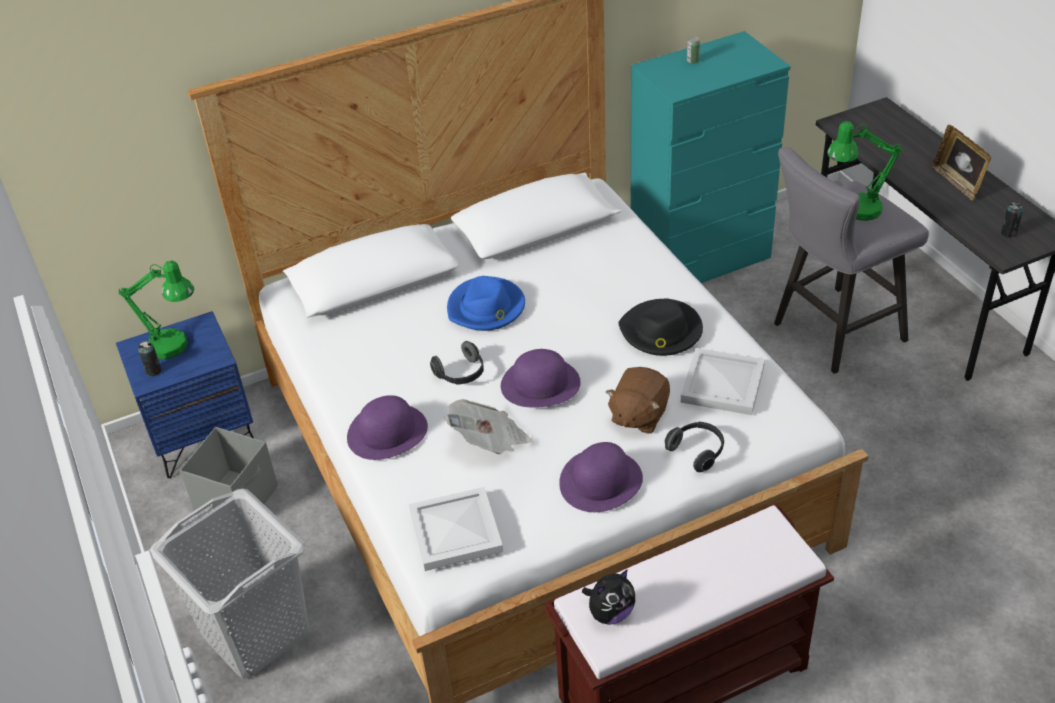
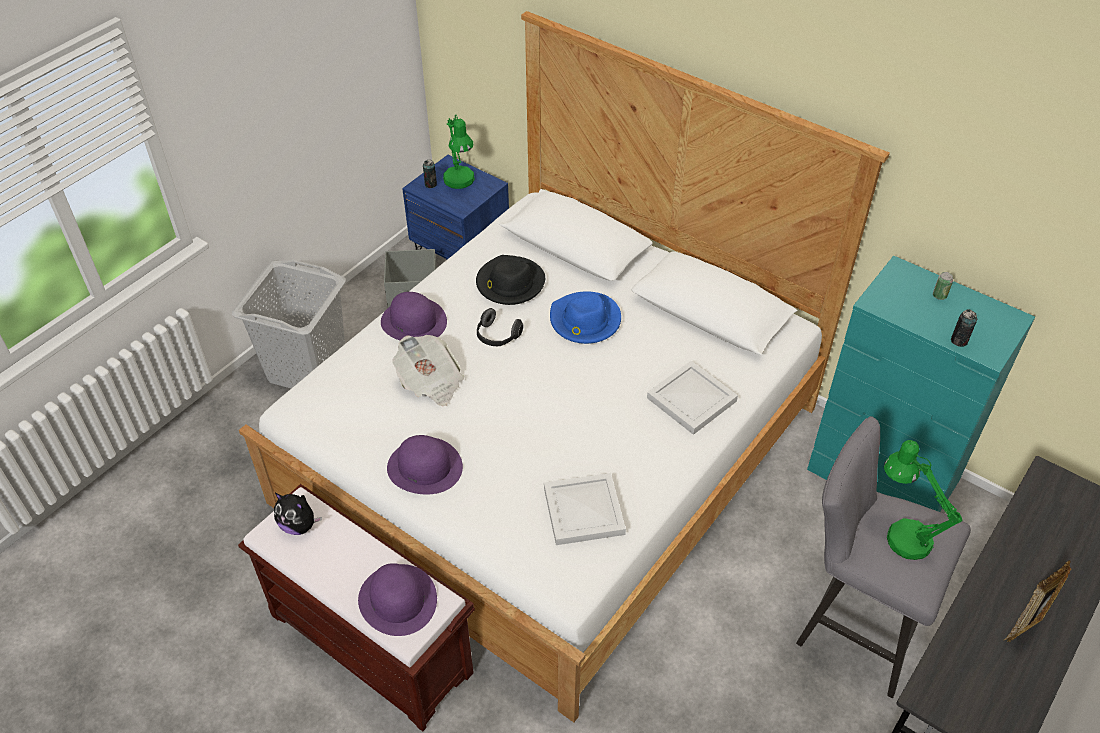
camera: 60 degrees right, 5 degrees up
(457, 532) = (329, 400): white tray -> white tray (691, 400)
(540, 383) = (512, 387): purple hat -> purple hat (398, 599)
(638, 415) = (513, 465): brown plush toy -> none
(661, 331) = (626, 444): black hat -> black hat (510, 283)
(697, 451) = (490, 520): headphones -> none
(1008, 233) = (969, 692): can -> can (959, 341)

